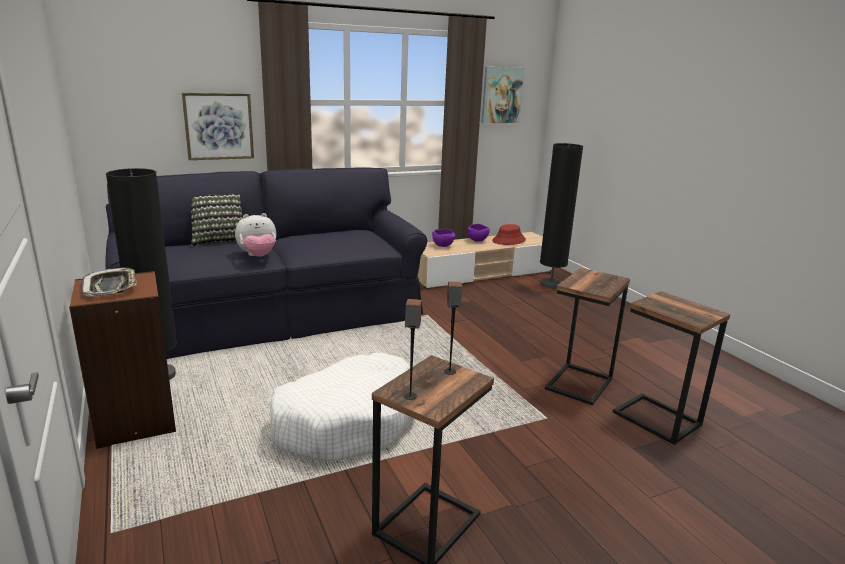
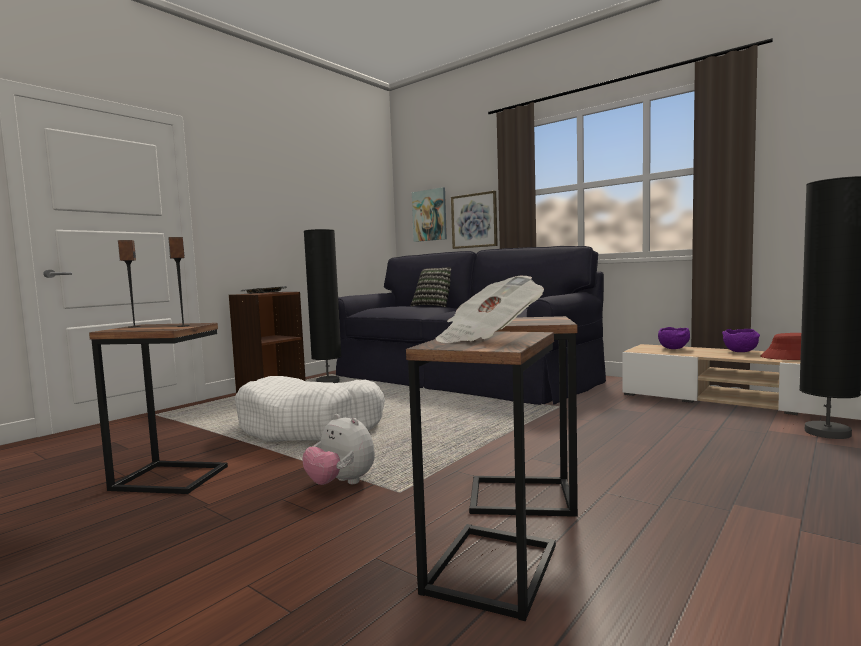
camera: 65 degrees right, 15 degrees down
(258, 256) = (417, 310): plush toy -> plush toy (341, 483)
(501, 95) = (811, 143): picture -> picture (430, 215)
(674, 306) = (488, 337): none -> newspaper

